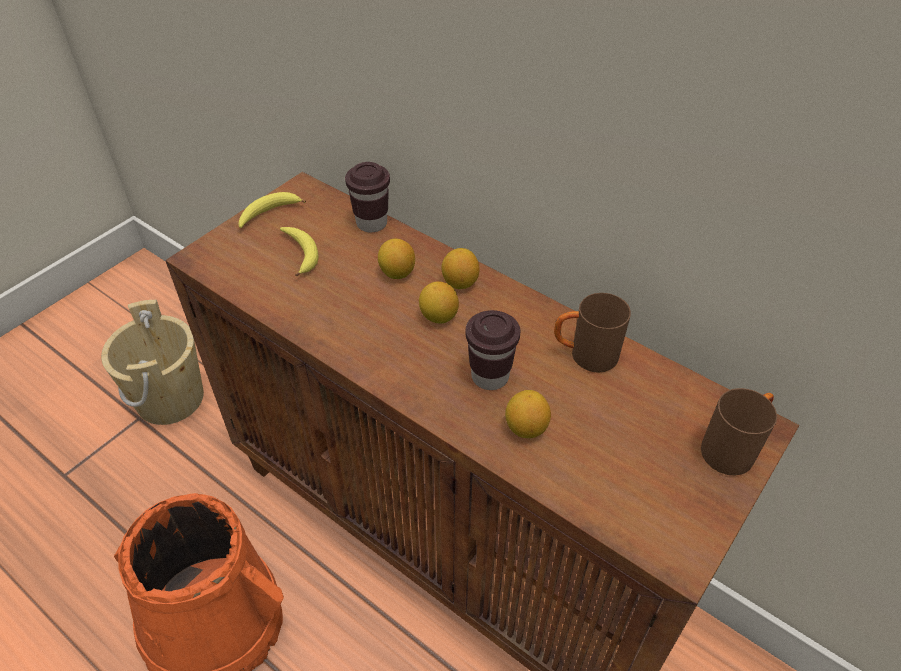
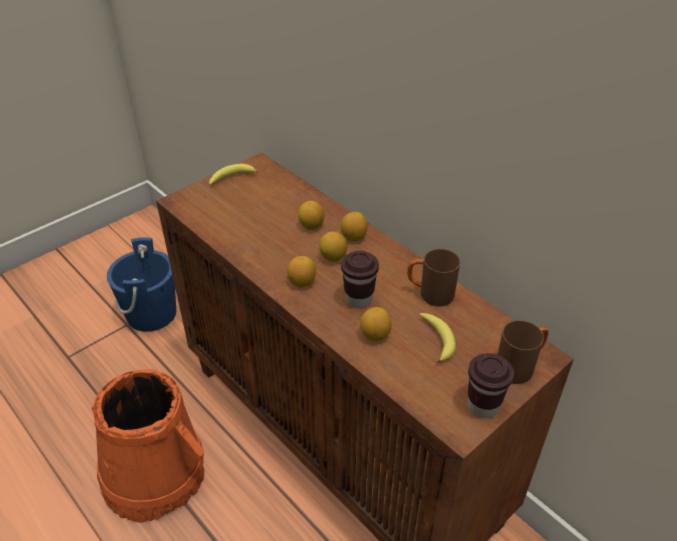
camera: 10 degrees right, 5 degrees down
(170, 398) = (151, 313): beige bucket -> blue bucket
(301, 253) = (248, 206): banana -> banana (438, 339)
(371, 223) = (301, 191): brown cup -> brown cup (482, 406)
(404, 360) = (302, 282): none -> lemon

